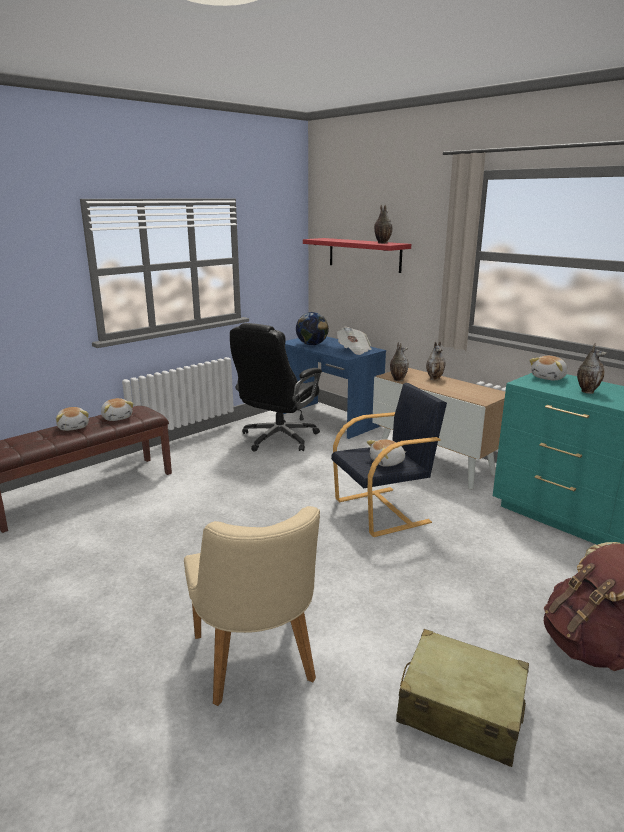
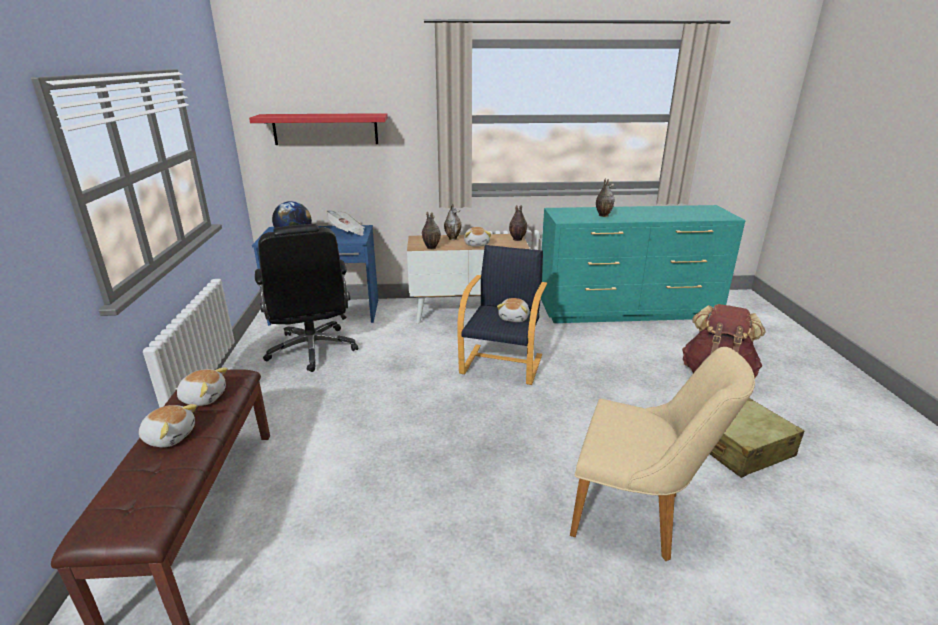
camera: 50 degrees left, 5 degrees up
(381, 243) = (360, 114): vase -> vase (517, 239)
(549, 378) = (565, 212): plush toy -> plush toy (477, 244)

